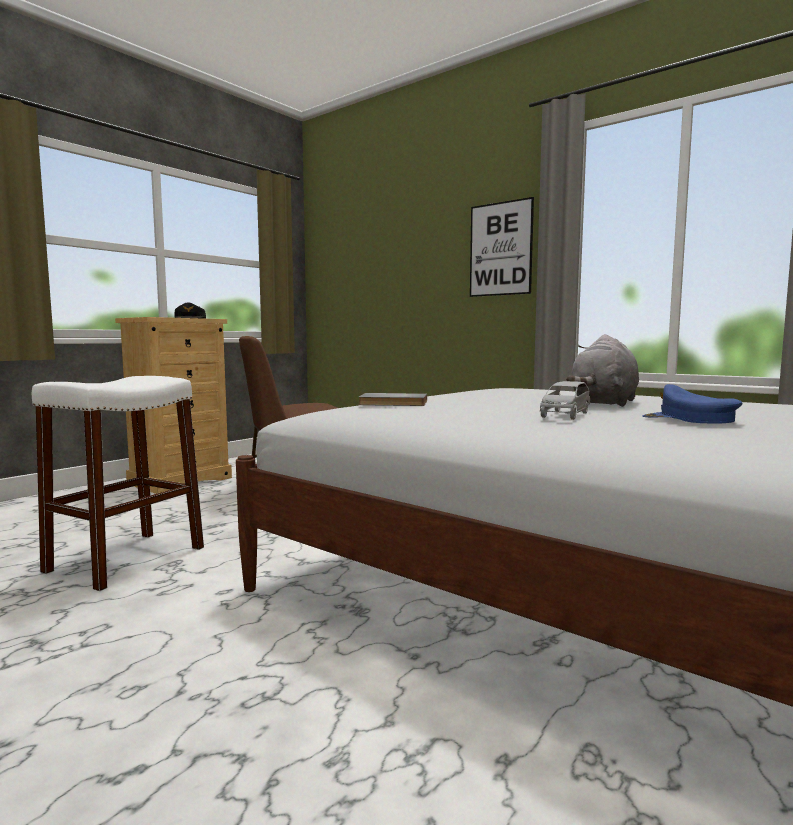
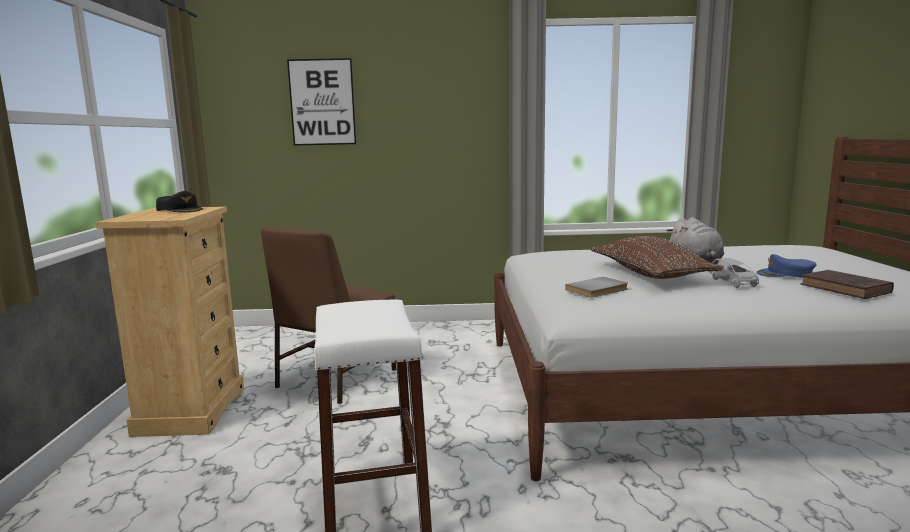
camera: 40 degrees left, 5 degrees up
(500, 249) = (464, 119): picture -> picture (322, 102)
(505, 402) = (650, 274): none -> brown pillow
(710, 438) = (847, 289): none -> brown book

